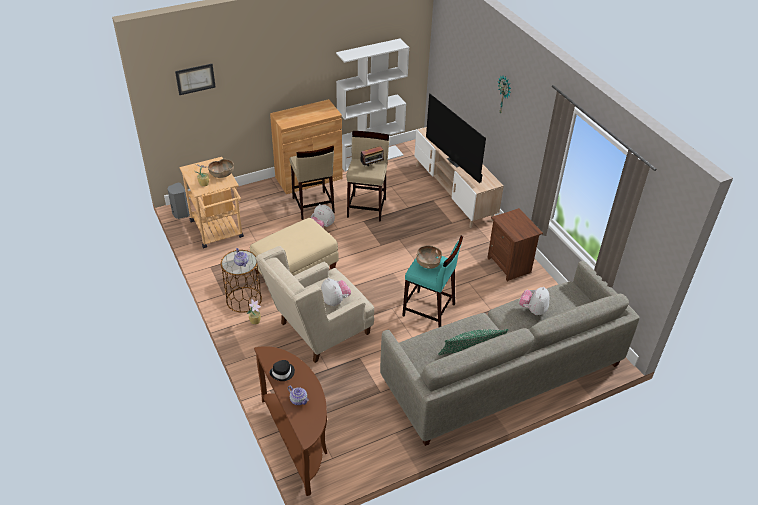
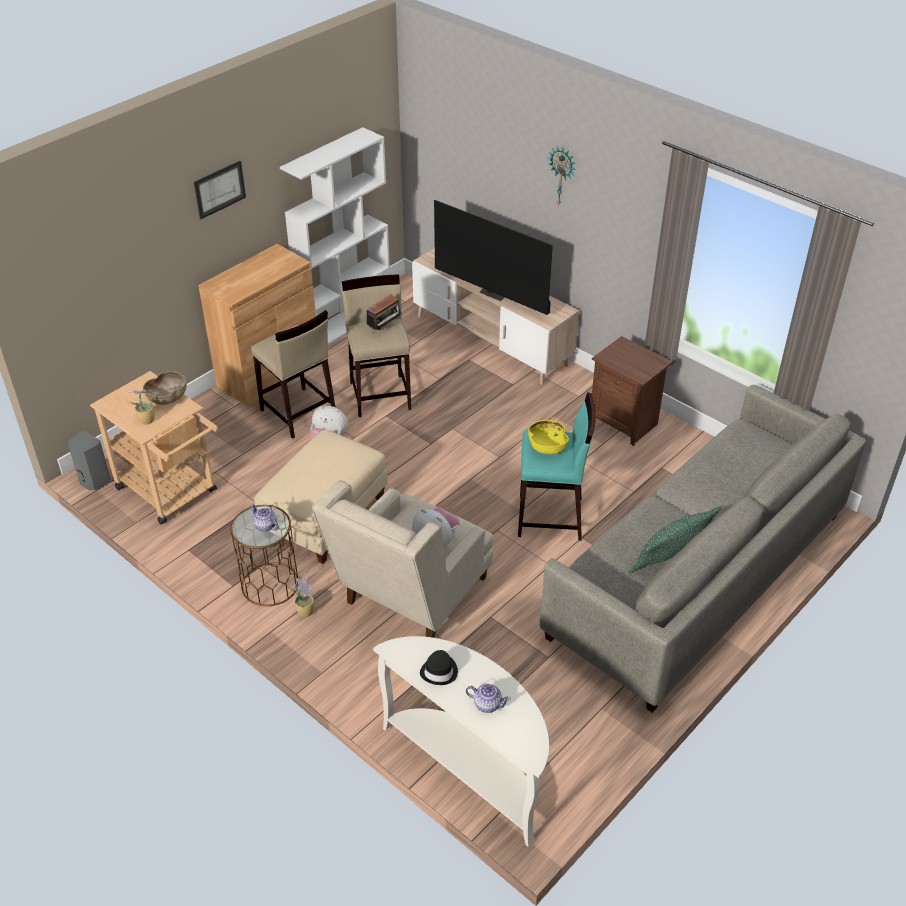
camera: 20 degrees left, 0 degrees up
(195, 79) = (83, 254): picture -> picture (219, 189)
(299, 440) = (471, 768): brown console table -> white console table
(428, 263) = (547, 447): brown bowl -> yellow bowl
(533, 310) = (717, 472): plush toy -> none

